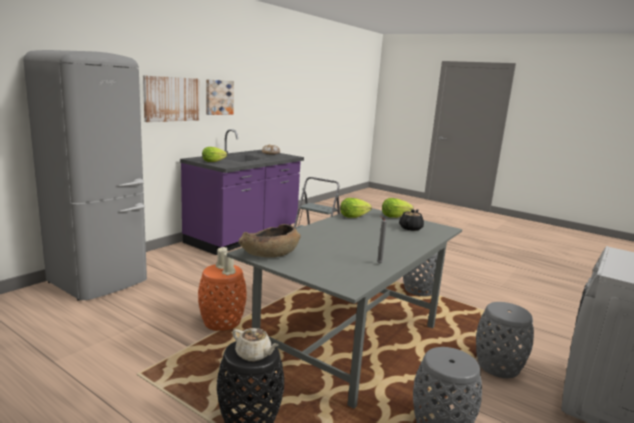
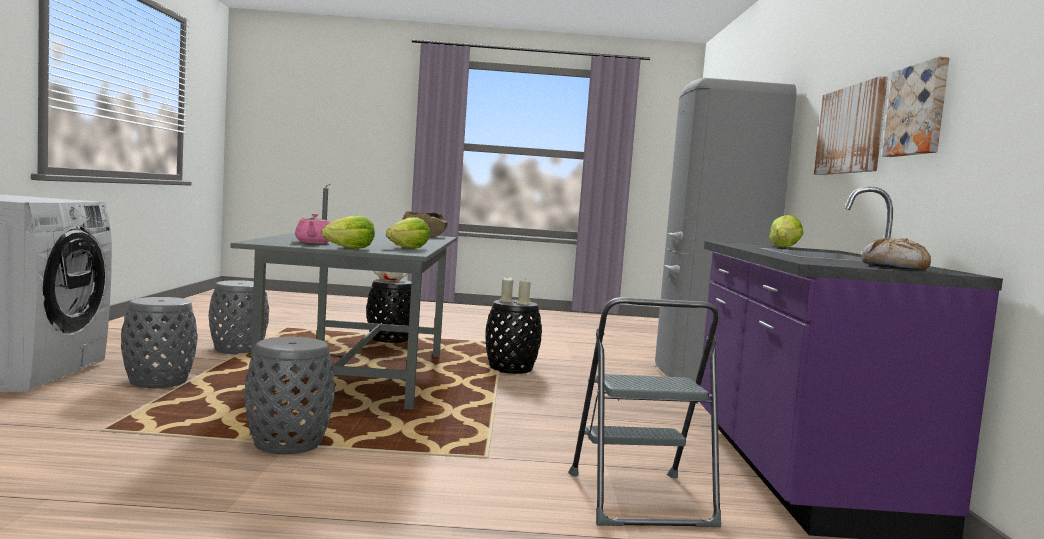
camera: 145 degrees right, 10 degrees down
(222, 322) = (511, 368): orange stool -> black stool
(411, 228) = (313, 242): black teapot -> pink teapot

